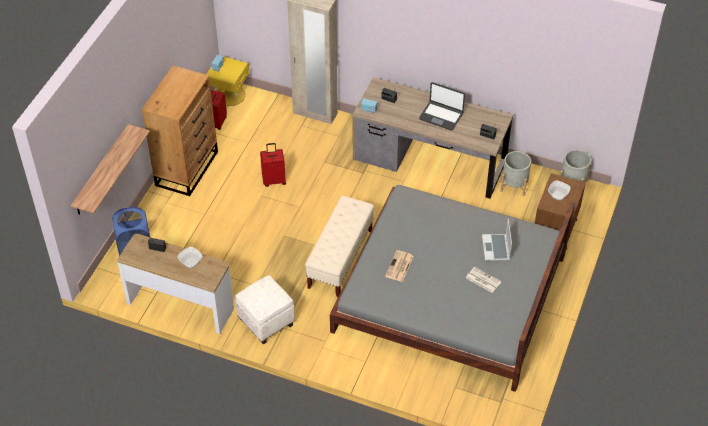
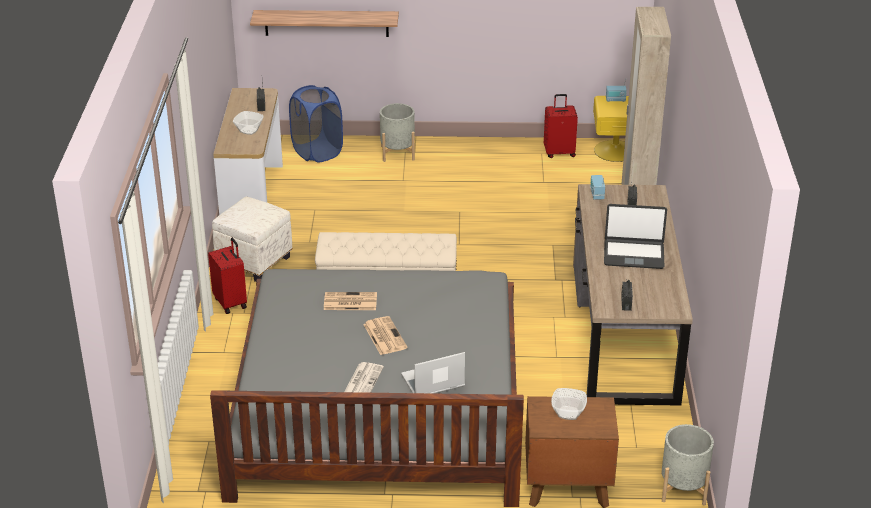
camera: 70 degrees right, 15 degrees down
(187, 168) = (469, 152): brown dresser -> none
(274, 180) = (492, 214): red suitcase -> red suitcase (231, 302)
(441, 116) = (633, 254): laptop -> laptop turned 90 degrees counterclockwise
(443, 258) = (384, 336): none -> newspaper
(514, 185) = (633, 424): grey planter -> grey planter (397, 153)

